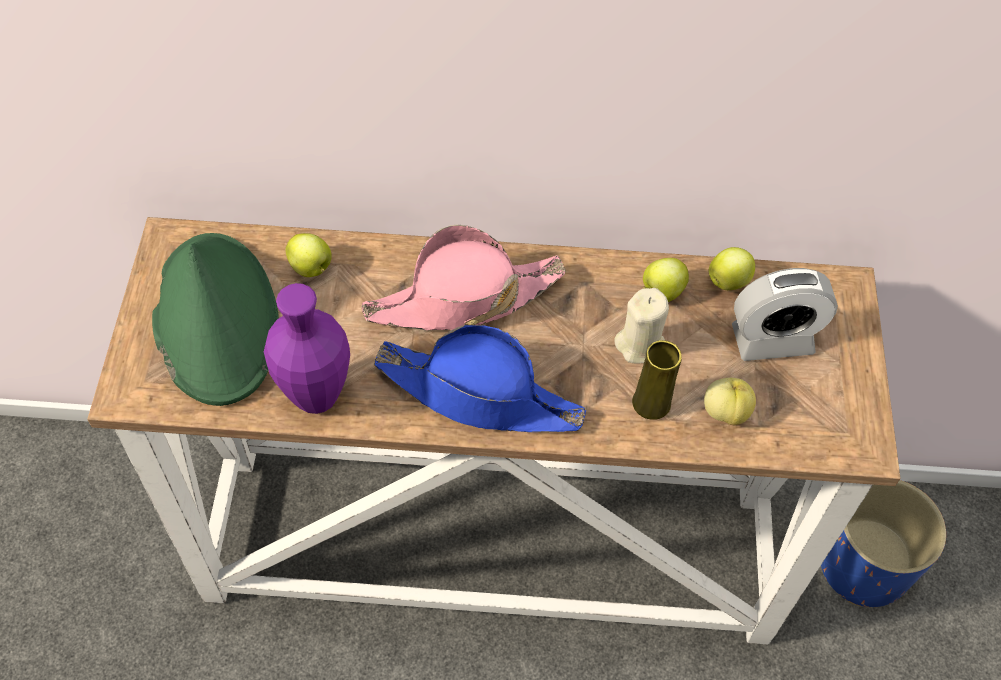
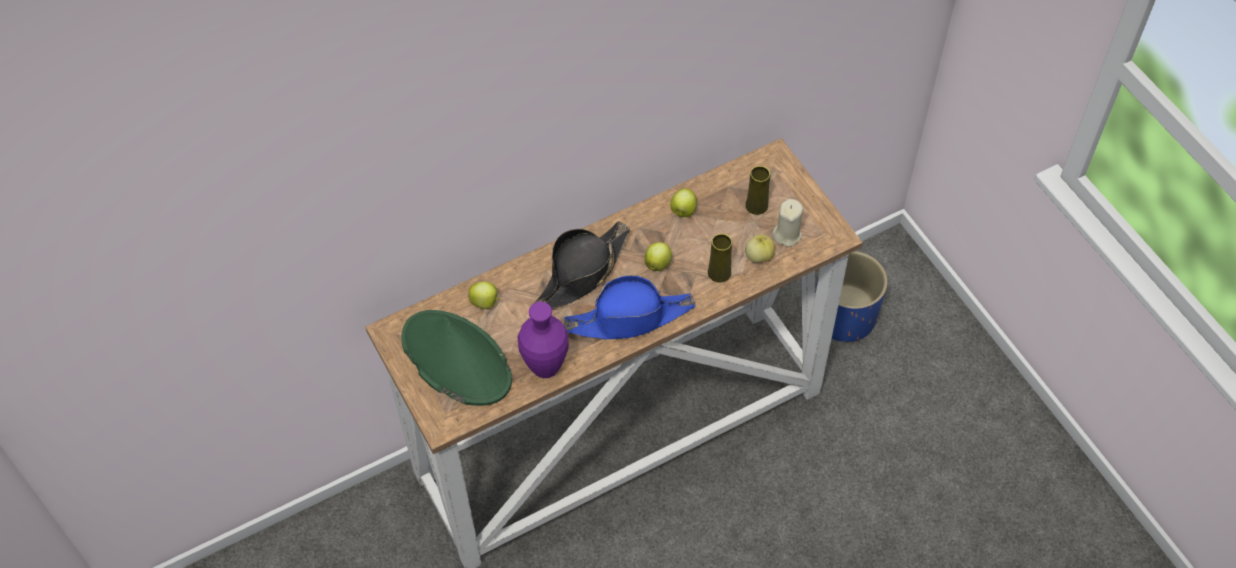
camera: 30 degrees left, 0 degrees up
(463, 299) = (582, 273): pink hat -> black hat
(640, 344) = (691, 245): beige candle -> beige candle (787, 234)
(729, 281) = (713, 186): apple -> apple (658, 263)
(772, 340) = (756, 205): alarm clock -> yellow vase

